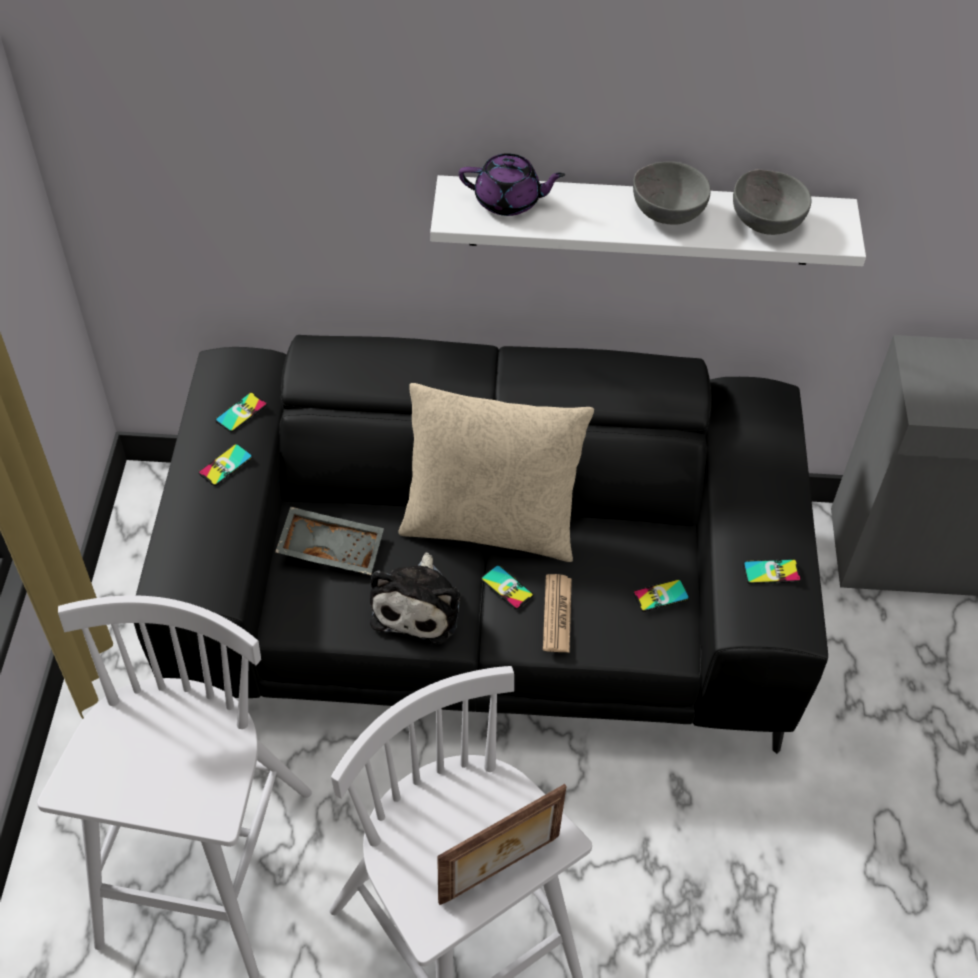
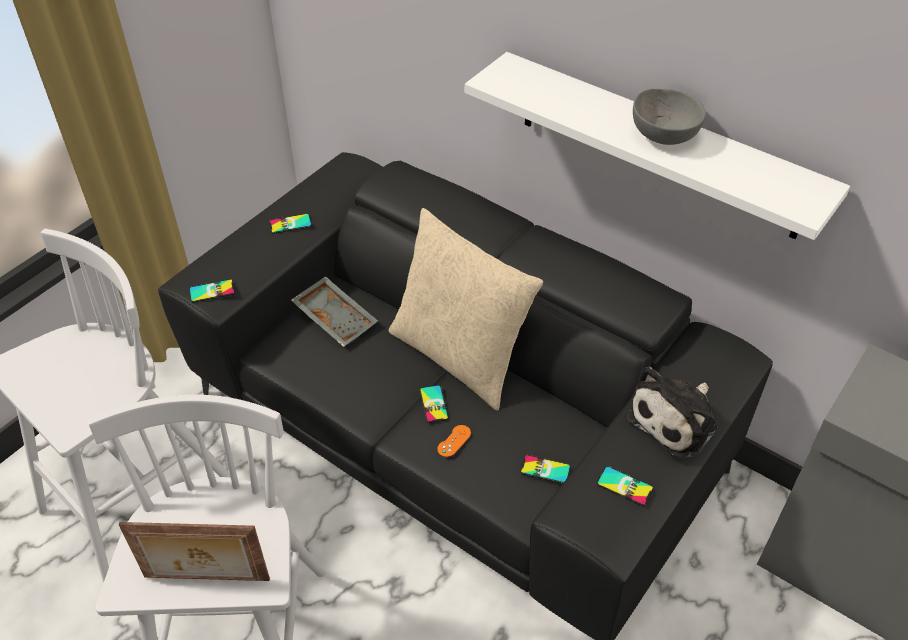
camera: 35 degrees right, 5 degrees down
(241, 412) = (329, 196): phone -> phone (212, 291)
(418, 605) = (362, 385): plush toy -> plush toy (675, 420)
(508, 201) = (542, 84): purple teapot -> none
(557, 614) = (454, 441): newspaper -> orange game controller
(766, 221) = (746, 171): grey bowl -> none

